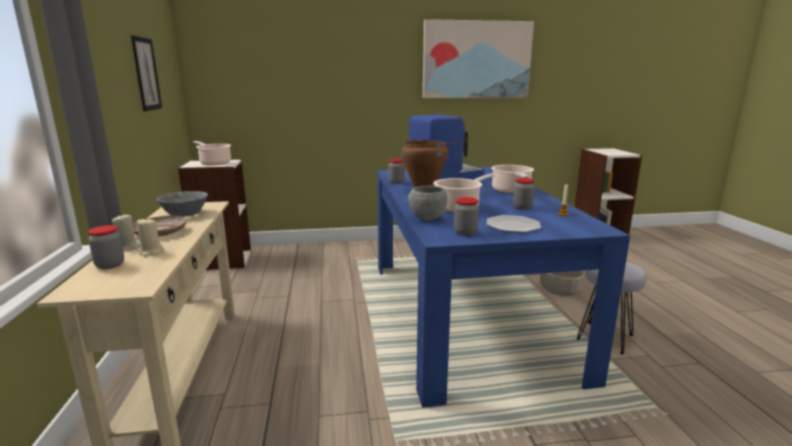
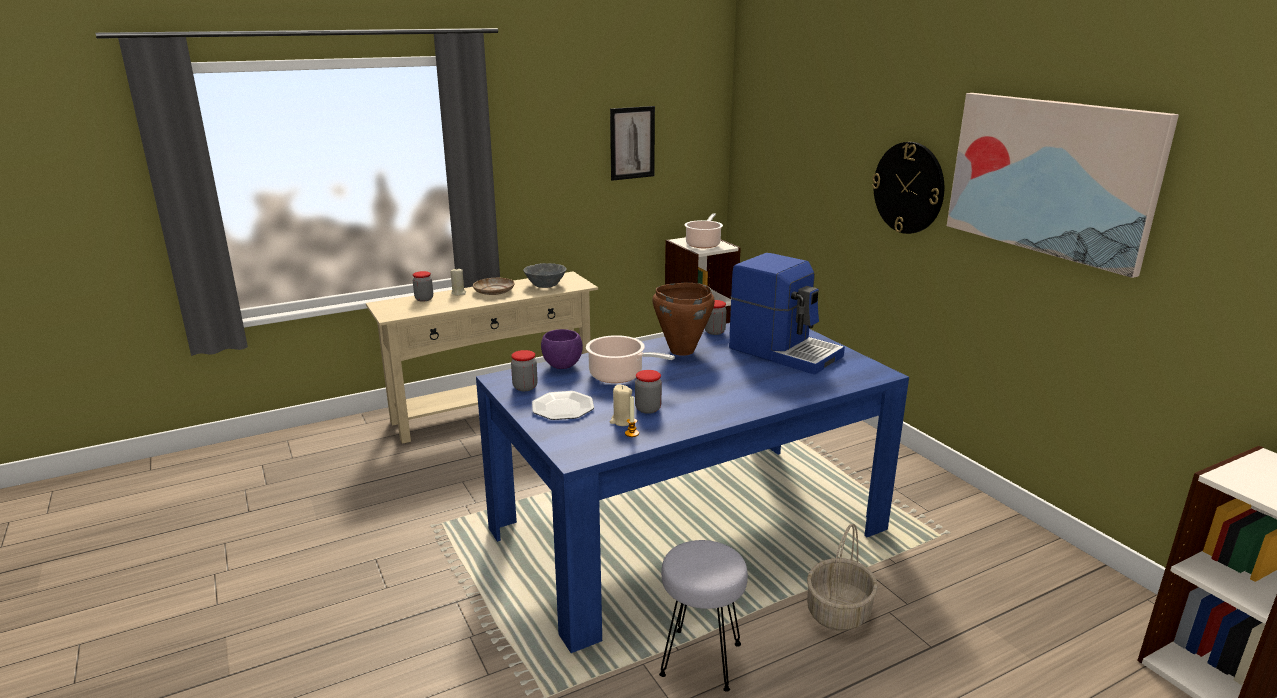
camera: 70 degrees right, 5 degrees up
(151, 252) = (451, 301): beige candle -> beige candle (622, 421)
(386, 82) = (908, 188): none -> wall clock
(427, 219) = (563, 366): grey bowl -> purple bowl
(511, 191) = (735, 398): cooking pot -> none

